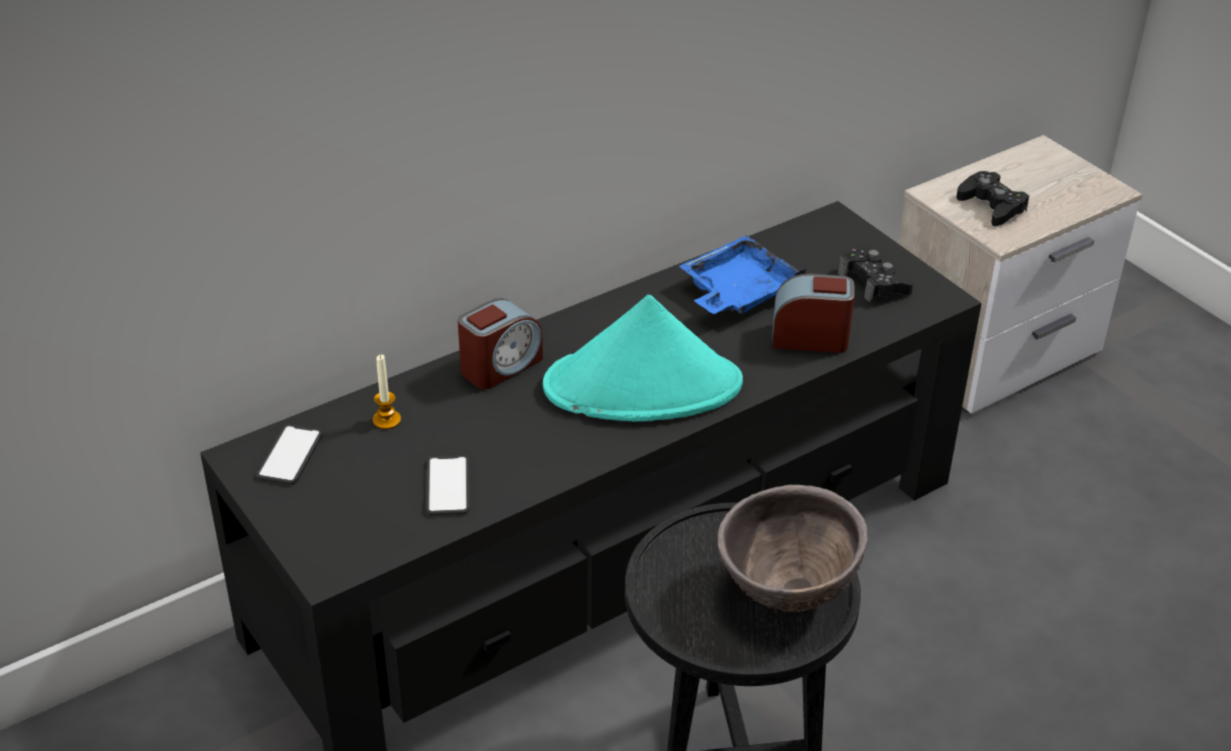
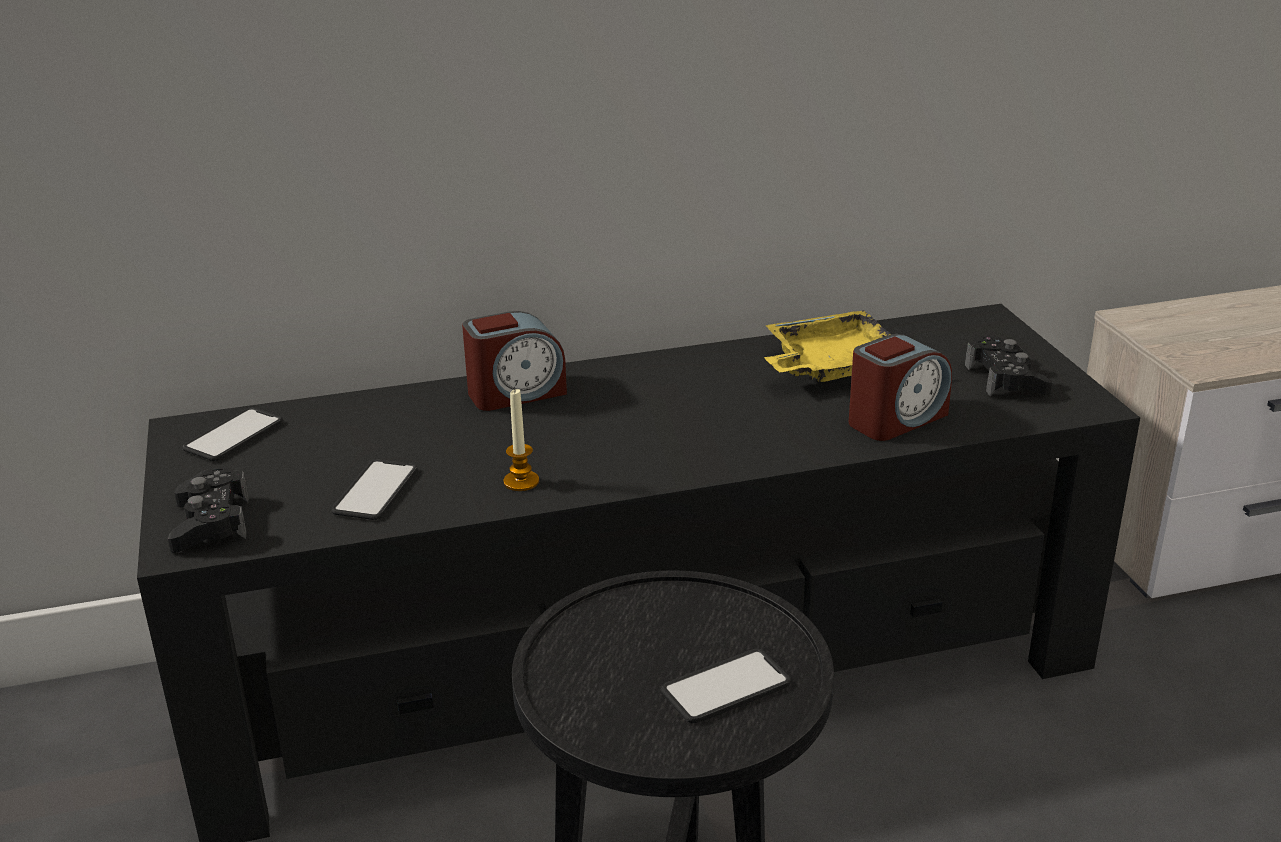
camera: 20 degrees right, 10 degrees down
(386, 420) = (358, 421): candle -> candle (521, 482)
(643, 386) = (665, 434): turquoise hat -> none
(737, 292) = (831, 366): blue tray -> yellow tray
(786, 593) = (726, 687): brown bowl -> phone
(810, 338) = (896, 419): alarm clock -> alarm clock turned 120 degrees clockwise
(992, 206) = (1201, 337): black game controller -> black game controller (211, 522)

